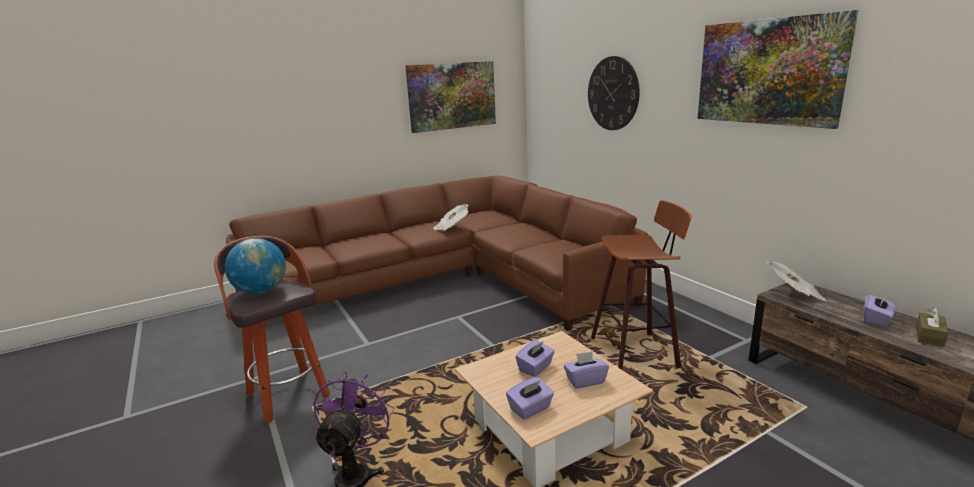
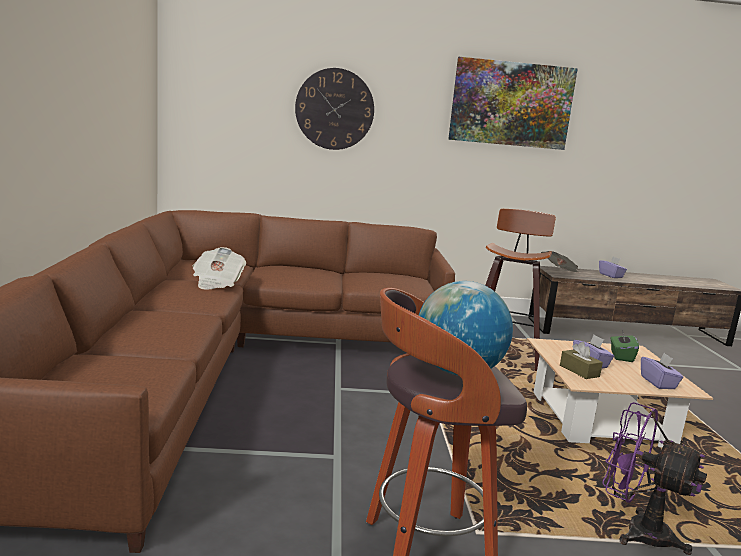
camera: 65 degrees left, 5 degrees down
(452, 96) = (118, 86): picture -> none
(585, 381) = (621, 356): purple tissue box -> green tissue box
(929, 336) = (636, 277): brown tissue box -> brown tissue box (579, 371)

